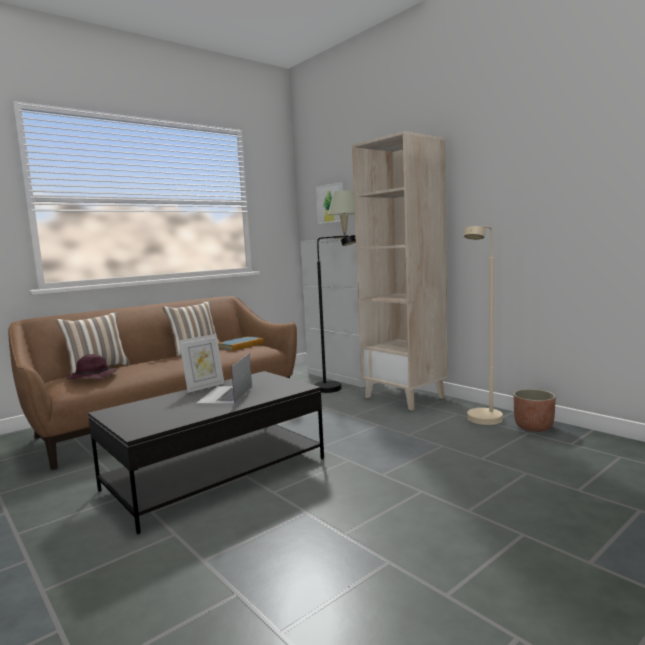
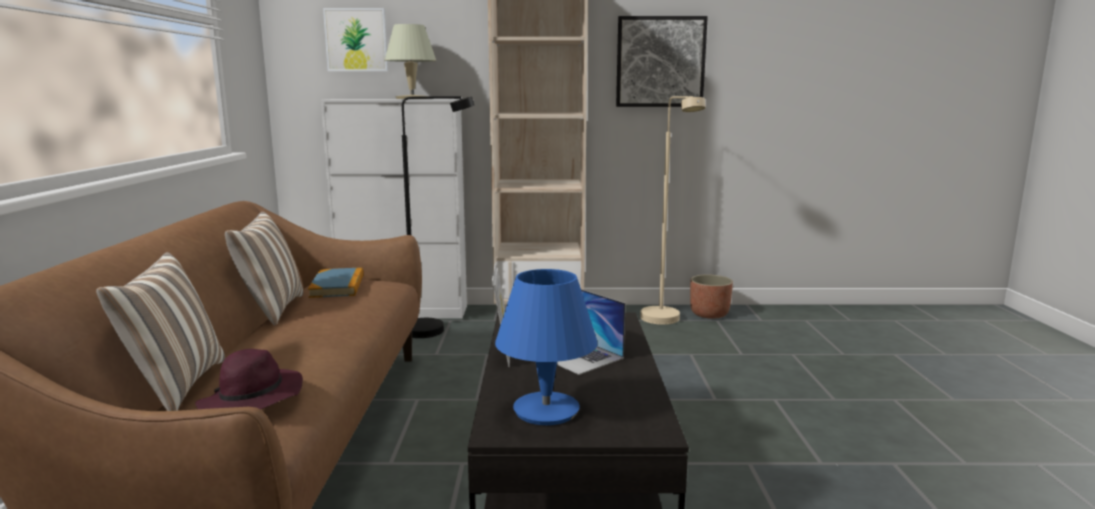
camera: 50 degrees left, 5 degrees up
(141, 411) = (545, 410): none -> blue table lamp
(504, 197) = (660, 62): none -> picture

